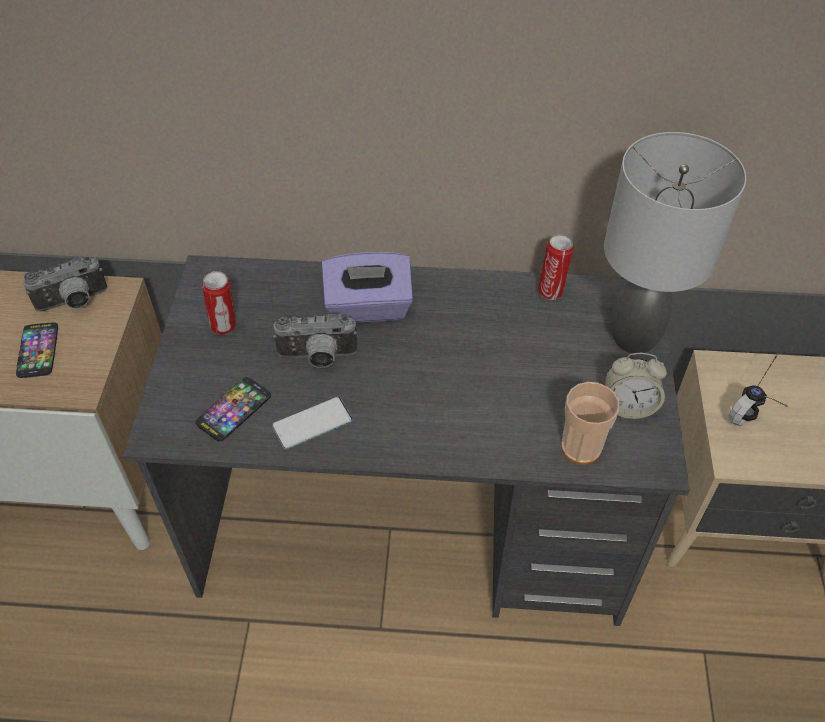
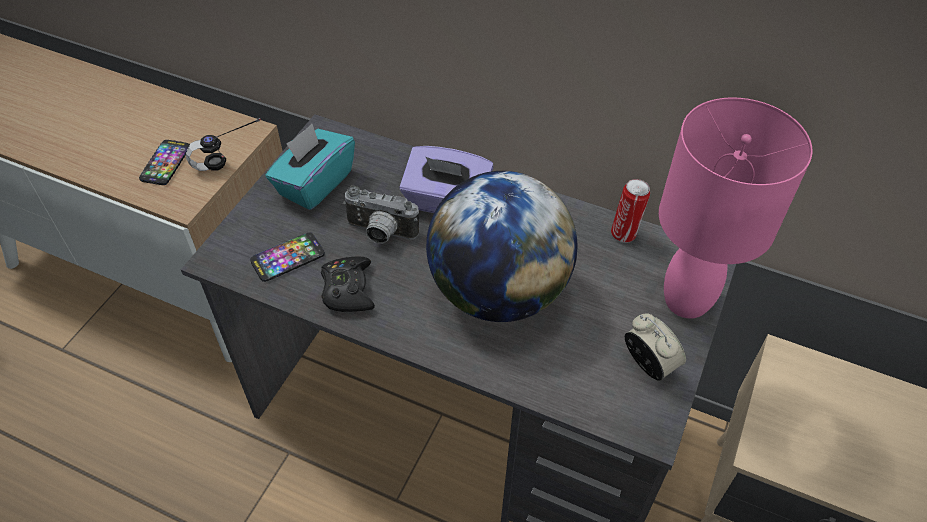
camera: 20 degrees right, 0 degrees up
(73, 303) = (211, 131): camera -> none
(224, 326) = (315, 184): can -> turquoise tissue box
(312, 423) = (348, 290): phone -> black game controller
(460, 380) = (498, 292): none -> globe
(581, 447) = (583, 389): cup -> none
(628, 406) = (649, 364): alarm clock -> alarm clock turned 150 degrees counterclockwise
(633, 339) = (685, 302): grey table lamp -> pink table lamp
(759, 411) = (811, 415): headphones -> headphones (232, 167)

